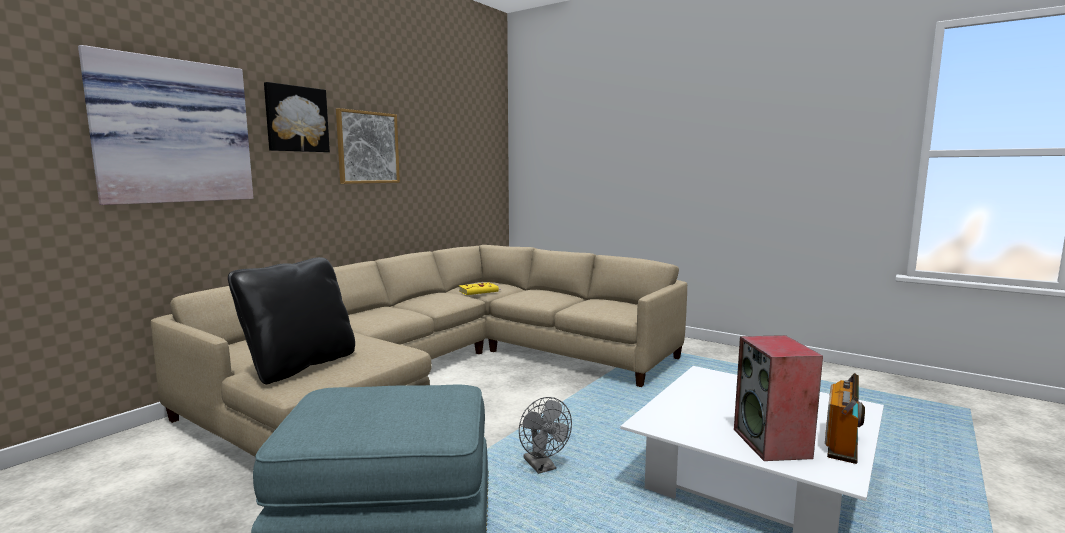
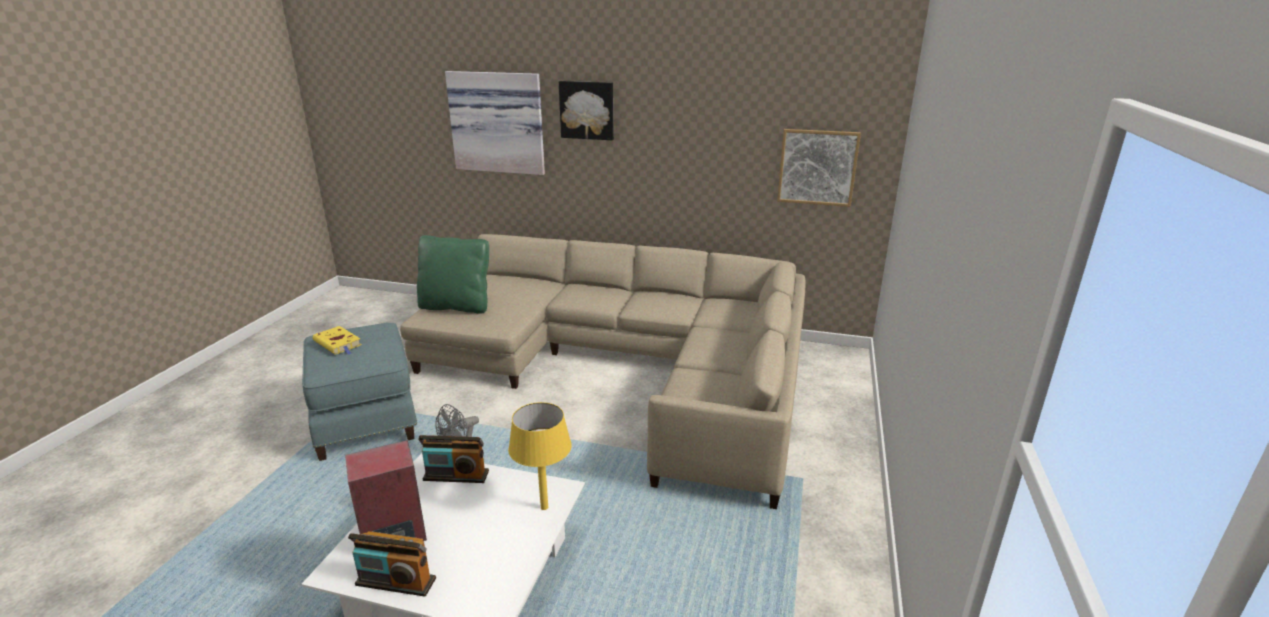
camera: 70 degrees right, 15 degrees up
(300, 365) = (456, 306): black pillow -> green pillow
(368, 147) = (659, 135): picture -> picture (817, 167)
(479, 291) = (705, 312): yellow book -> yellow book (338, 344)
(673, 410) = (456, 476): none -> radio
(727, 380) = (544, 507): none -> yellow table lamp

